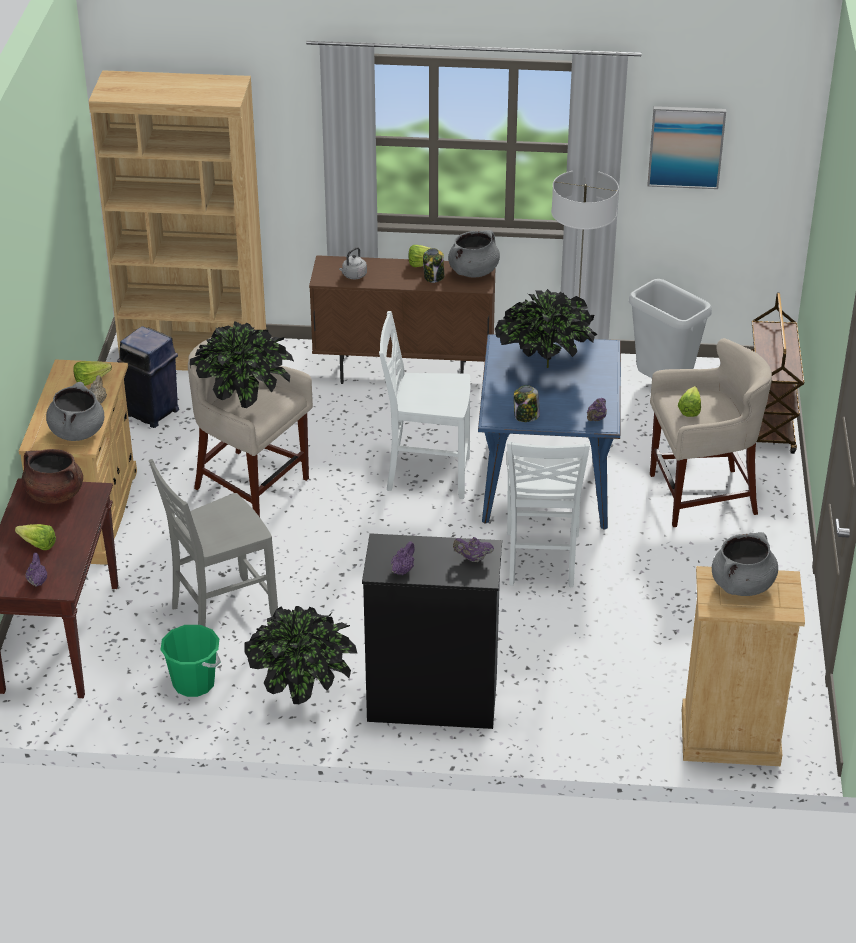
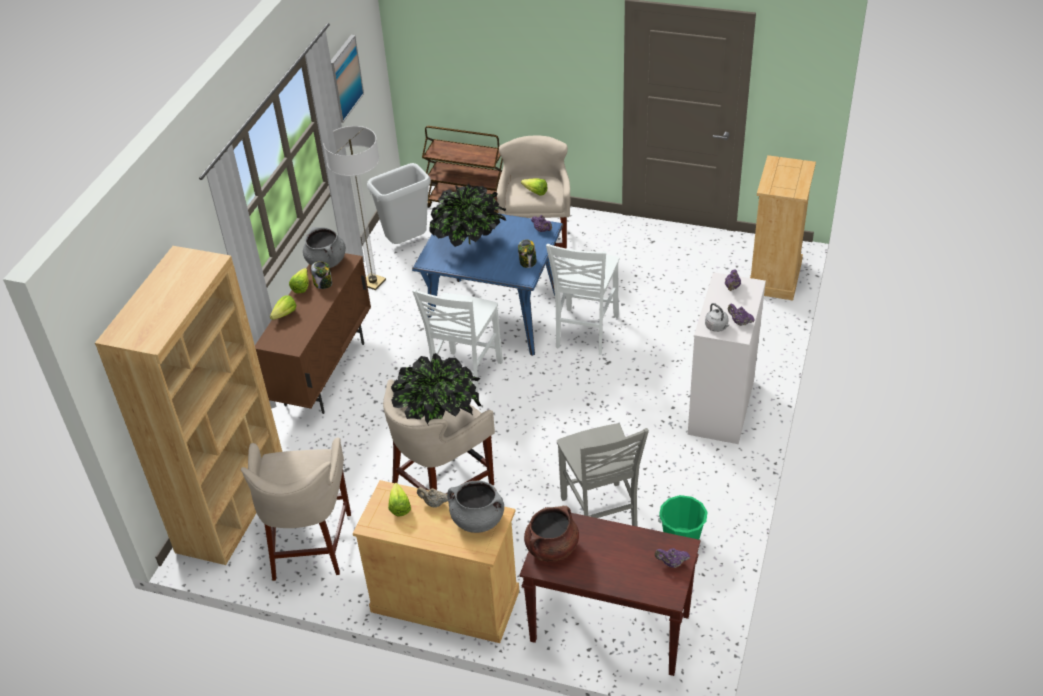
camera: 75 degrees left, 5 degrees up
(35, 544) = (619, 563): lettuce -> lettuce (282, 316)
(153, 413) = (310, 544): blue trash can -> beige stool
(303, 688) = (697, 475): potted plant -> none
(353, 276) = (298, 328): grey kettle -> grey kettle (717, 327)
(431, 700) = (721, 408): black dresser -> white dresser
(541, 561) = (584, 332): white chair -> white chair turned 90 degrees clockwise
(742, 585) = (778, 178): grey cooking pot -> none

